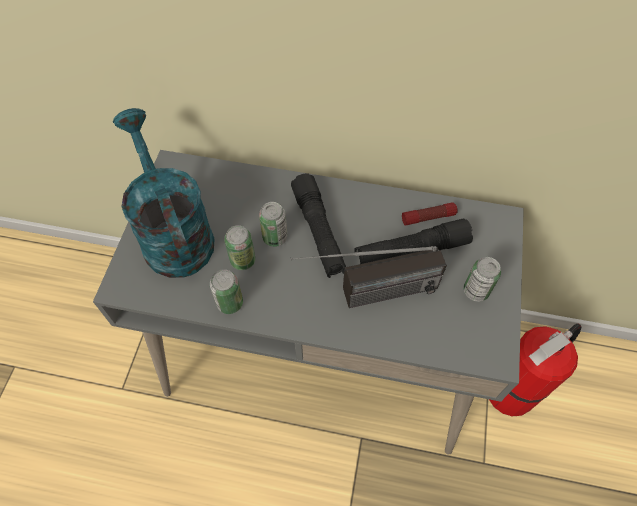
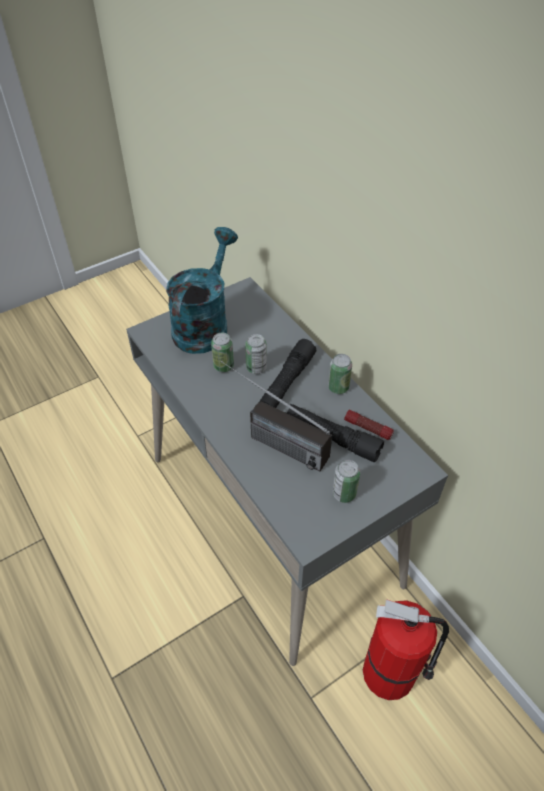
camera: 45 degrees right, 10 degrees down
(230, 303) = (190, 382): can -> can (338, 387)

